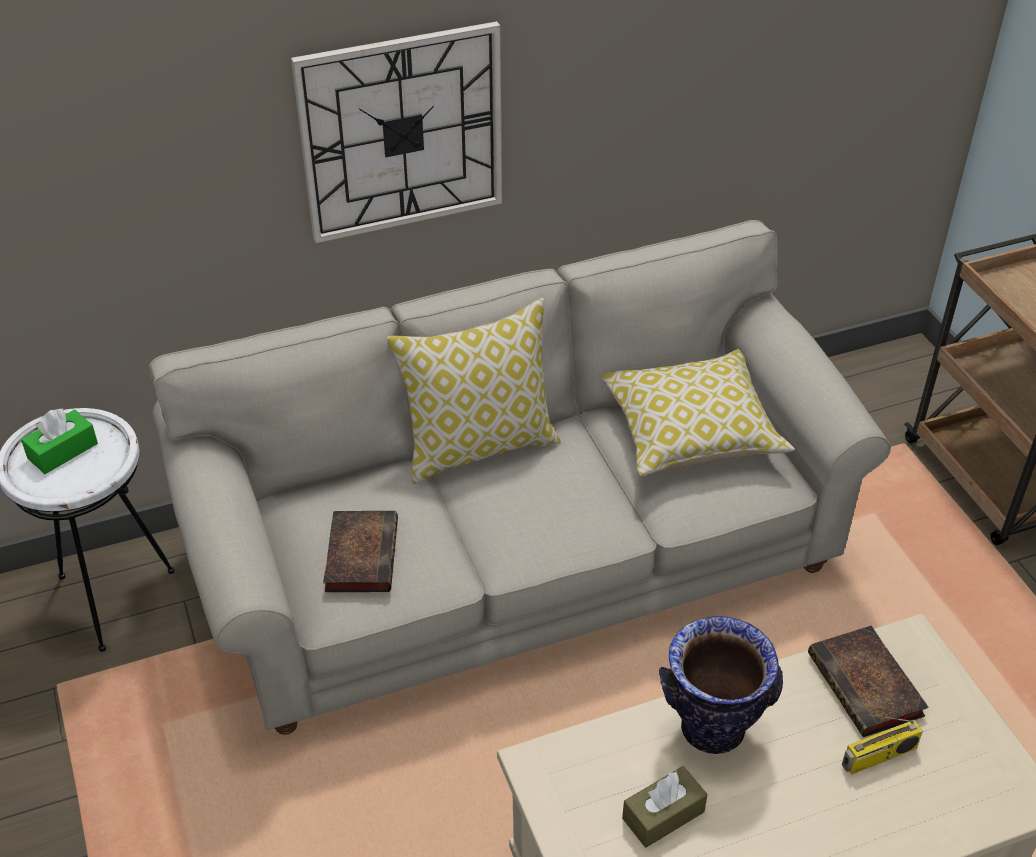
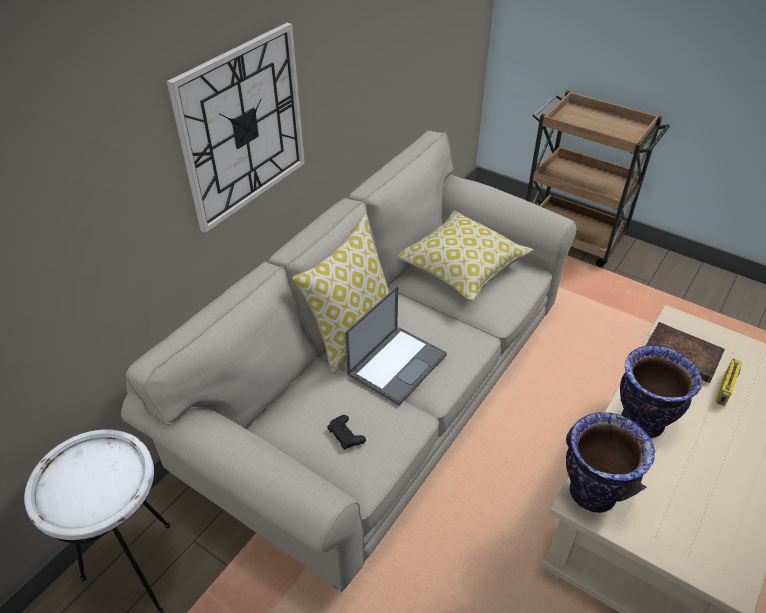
camera: 35 degrees left, 0 degrees up
(63, 451) = (81, 478): green tissue box -> none
(361, 554) = (346, 435): book -> black game controller
(493, 508) = (397, 364): none -> laptop
(560, 764) = (591, 493): none -> vase
(663, 815) = (670, 487): brown tissue box -> none

